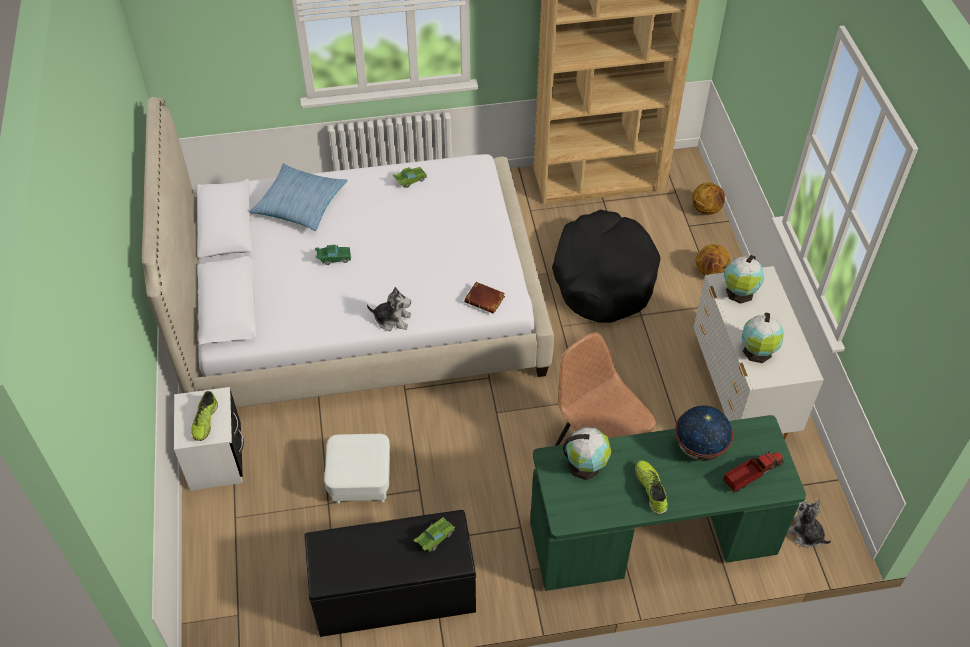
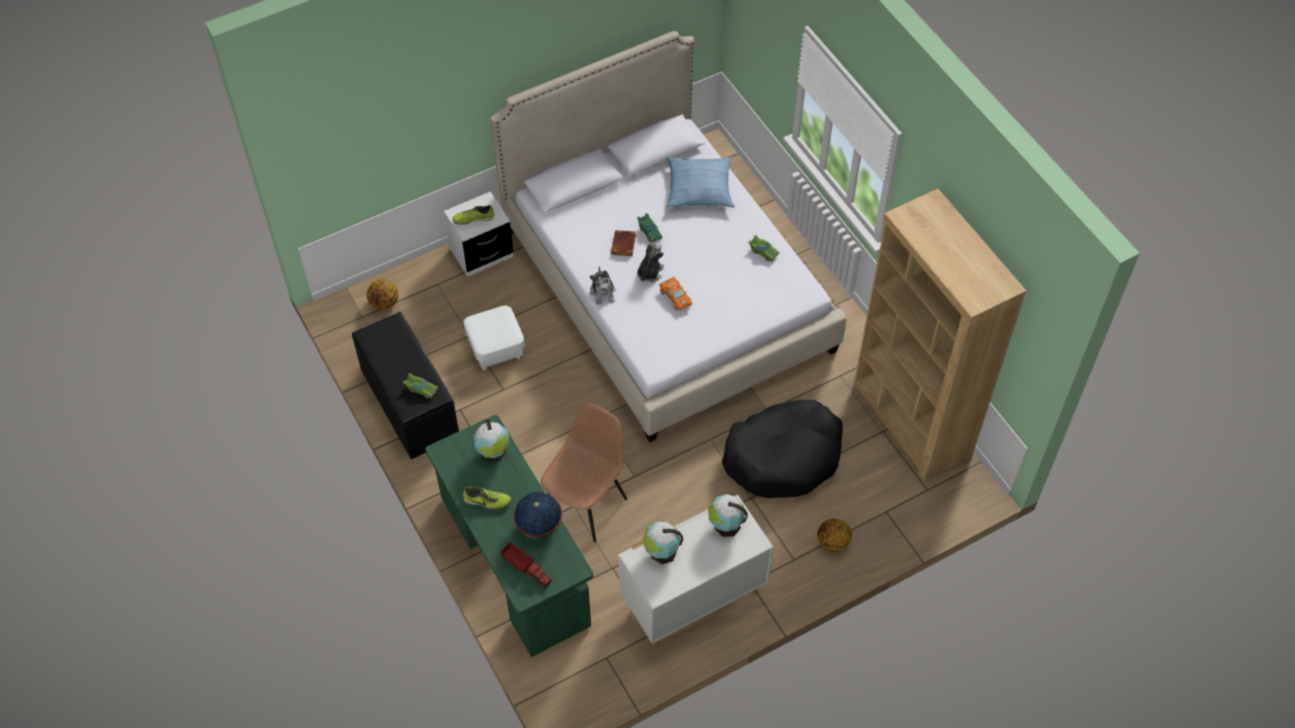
camera: 70 degrees right, 5 degrees up
(431, 261) = (675, 296): none -> orange toy car
(486, 300) = (649, 347): brown book -> brown book (624, 246)
(651, 489) = (487, 501): shoe -> shoe turned 45 degrees clockwise
(706, 209) = (917, 522): basketball -> basketball (384, 303)
(804, 533) = (561, 677): plush toy -> plush toy (649, 273)

